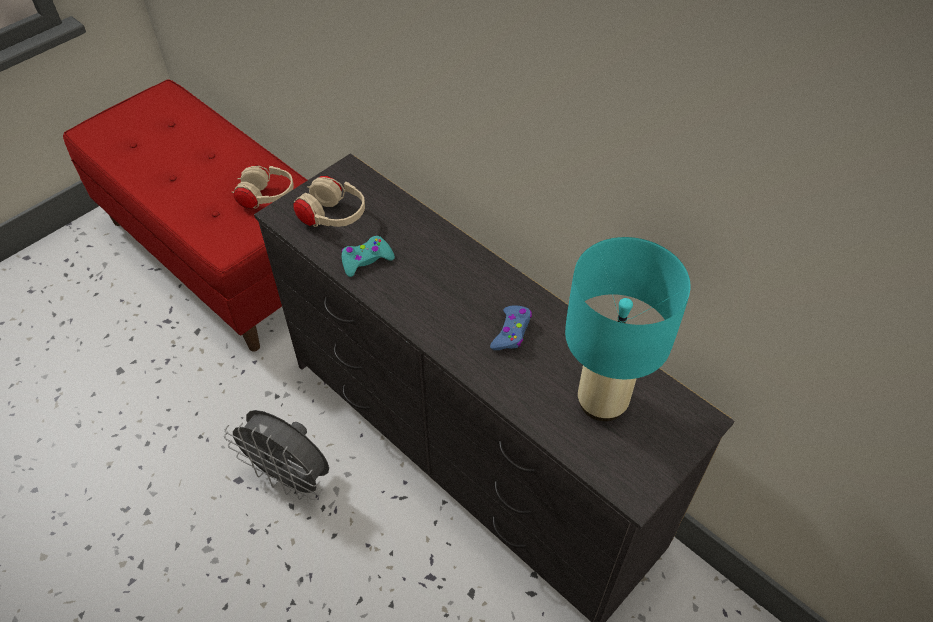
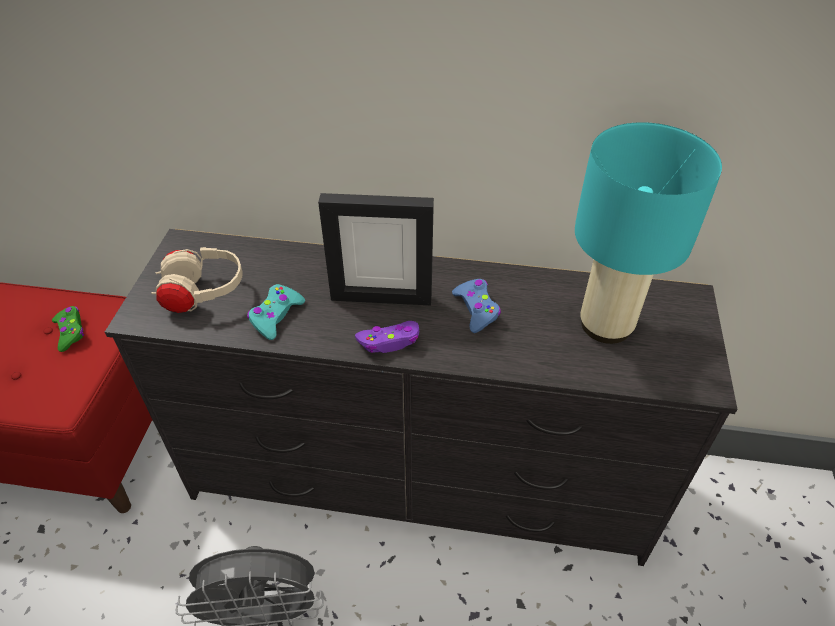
camera: 35 degrees left, 5 degrees down
(266, 198) = (70, 332): beige headphones -> green game controller
(426, 322) = (389, 341): none -> purple game controller
(451, 284) = (381, 296): none -> picture frame

